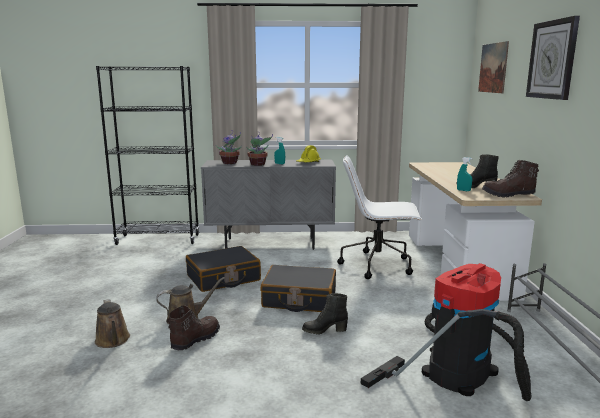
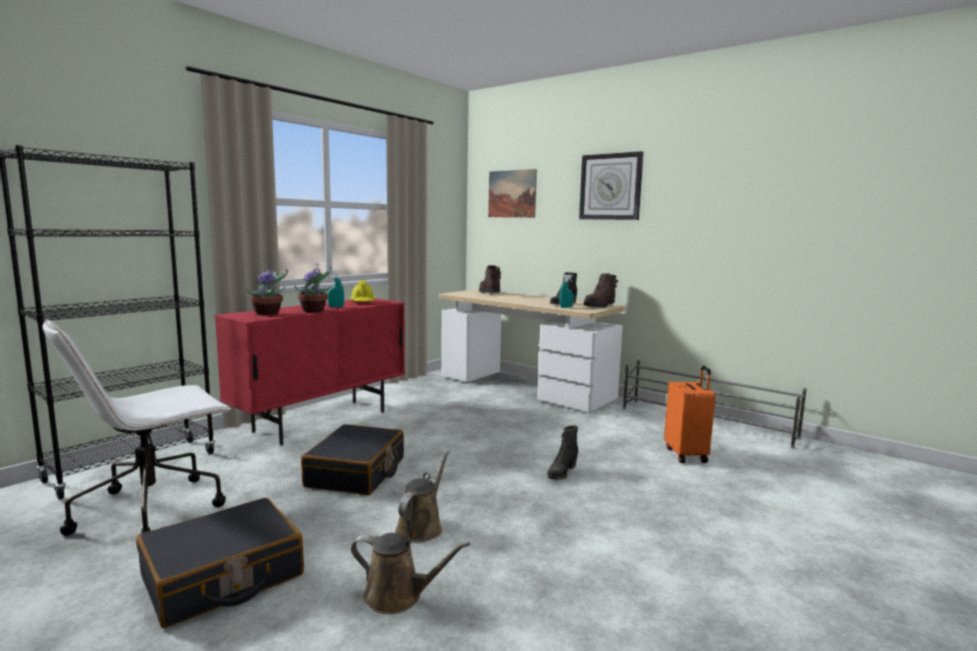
camera: 50 degrees left, 5 degrees down
(195, 339) = (483, 539): brown boot -> brown boot (489, 292)
(270, 244) = (322, 421): grey cabinet -> red cabinet
(299, 299) = (481, 458): black suitcase -> black suitcase (223, 577)
(378, 265) = (473, 407): white office chair -> white office chair (153, 508)
(461, 369) = (687, 455): vacuum cleaner -> orange suitcase

